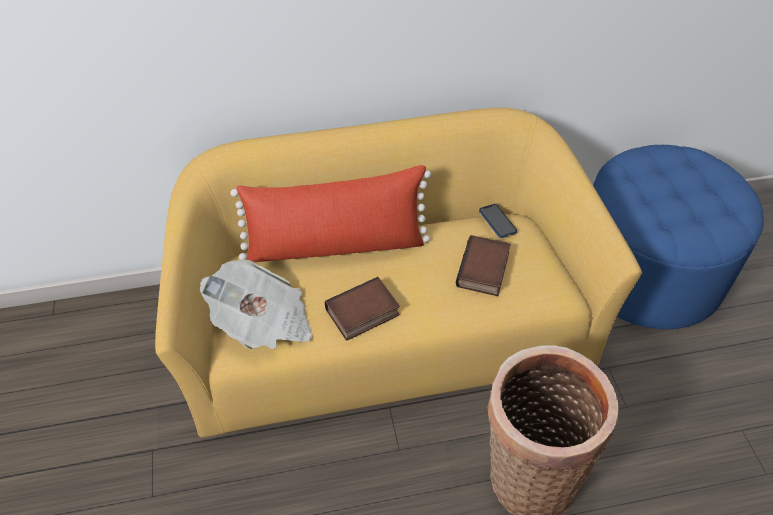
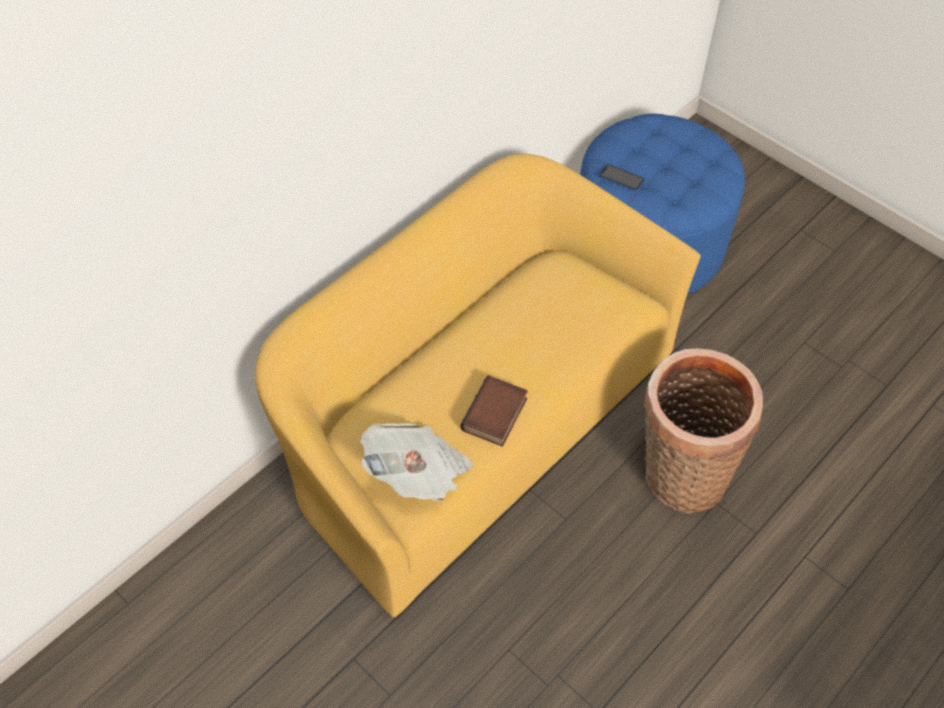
camera: 35 degrees left, 5 degrees up
(336, 245) = (419, 367): red pillow -> none
(484, 271) = (563, 320): book -> none
(497, 221) = (540, 269): phone -> phone (621, 178)

